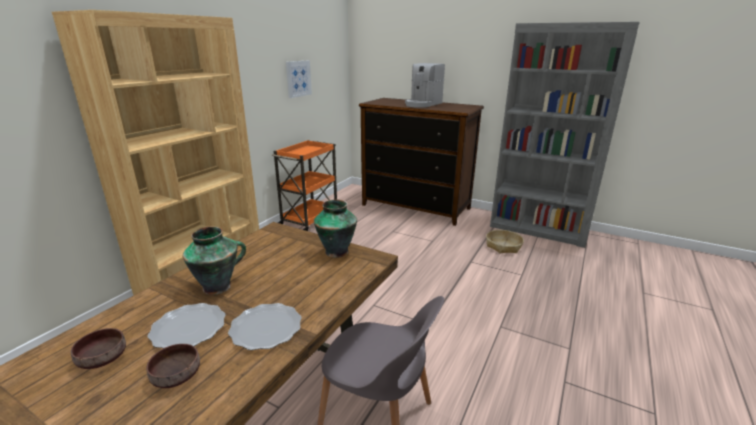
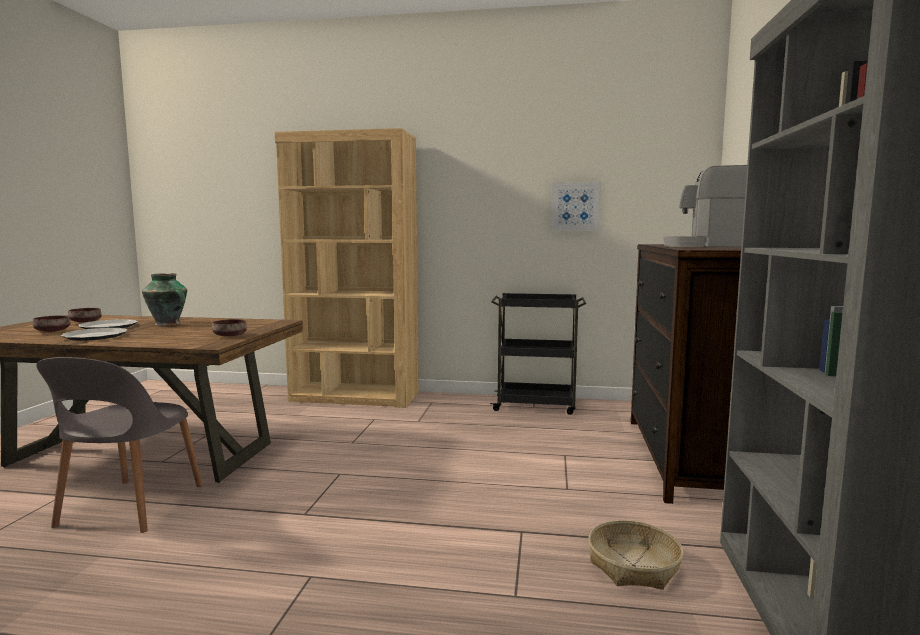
camera: 70 degrees right, 15 degrees down
(310, 219) = (536, 405): orange cart -> black cart
(337, 251) = (230, 336): vase -> brown bowl

